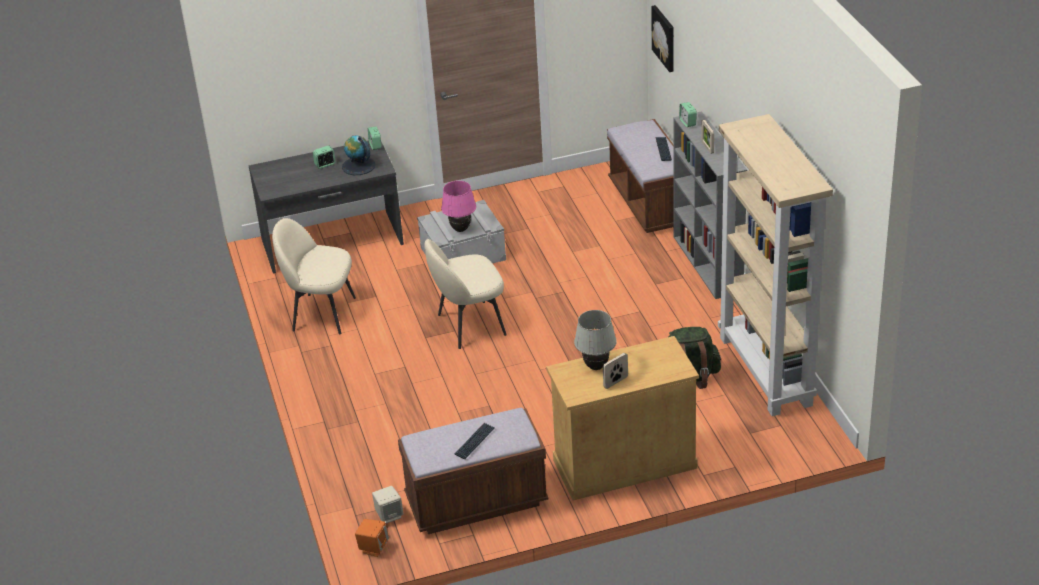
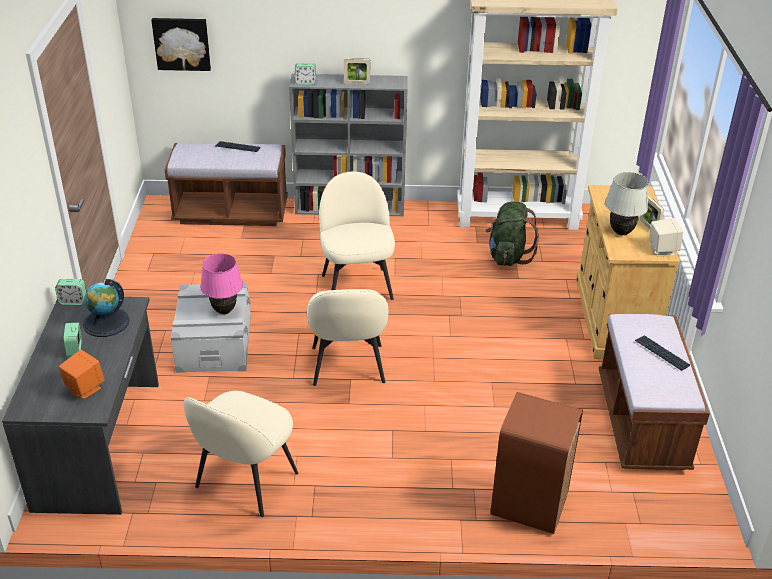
camera: 75 degrees left, 0 degrees up
(351, 453) = (529, 505): none -> brown trash can
(373, 548) = (698, 518): orange speaker -> orange speaker (84, 388)
(389, 515) = (647, 494): beige speaker -> beige speaker (662, 250)
(583, 301) = (356, 285): none -> beige chair

